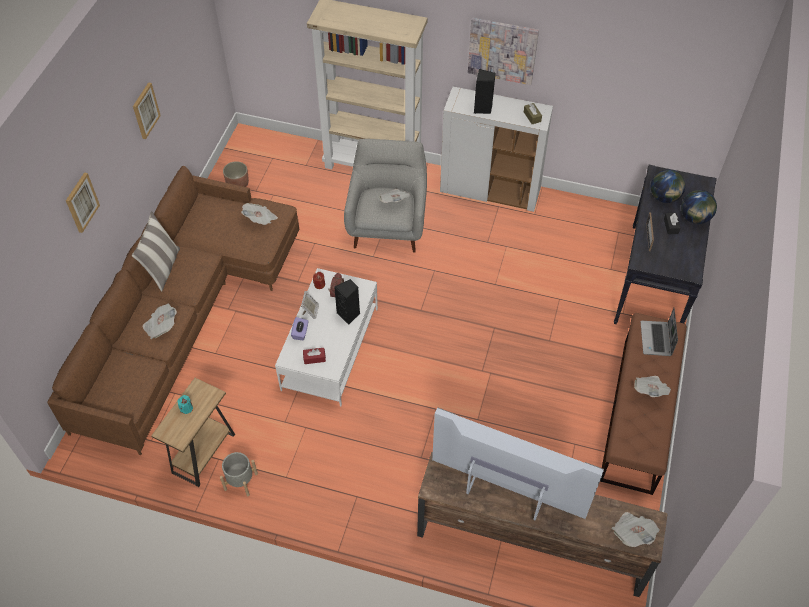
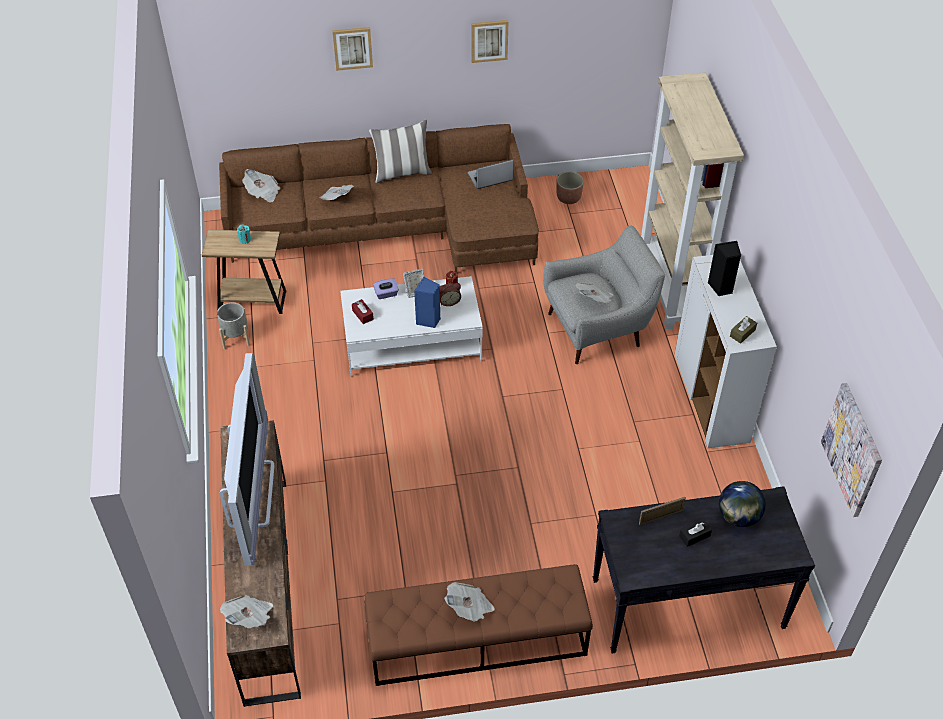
camera: 65 degrees right, 5 degrees down
(260, 220) = (502, 212): newspaper -> newspaper (262, 192)
(349, 314) = (428, 320): black speaker -> blue speaker
(502, 50) = (771, 243): picture -> picture (852, 449)
(656, 339) = (547, 595): laptop -> laptop (489, 178)
(694, 218) = (725, 558): globe -> none

